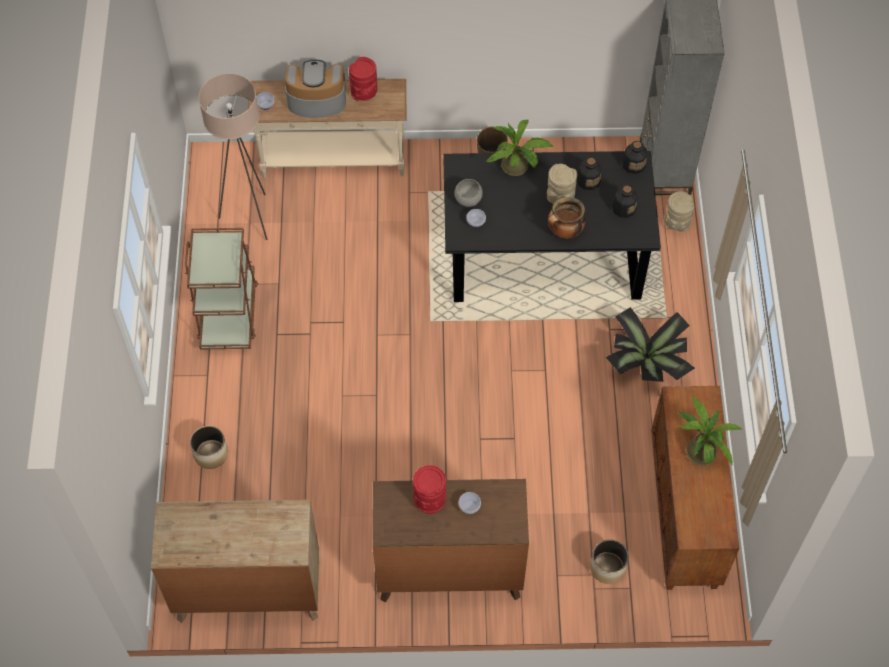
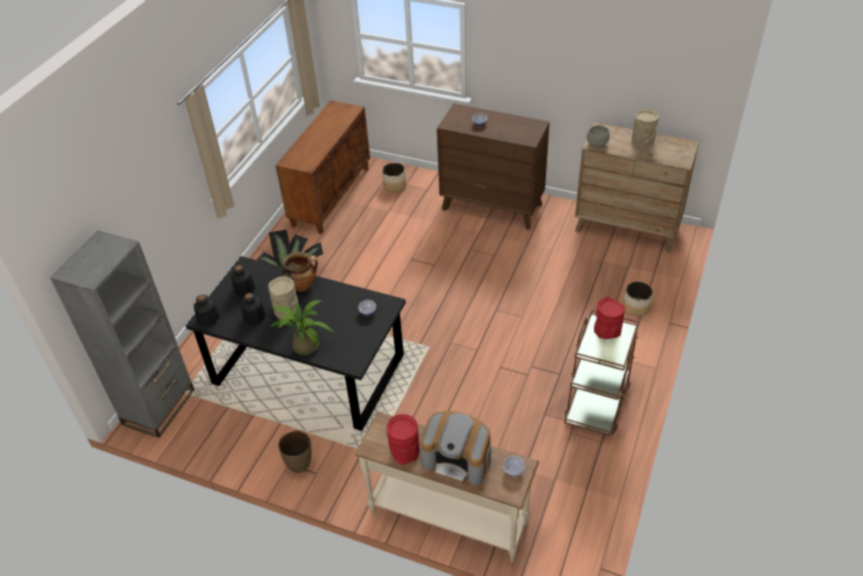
camera: 155 degrees left, 15 degrees down
(250, 217) = (553, 484): beige floor lamp -> none
(430, 499) = (502, 132): red vase -> red vase (606, 333)
(468, 200) = (362, 331): grey bowl -> grey bowl (596, 144)
(676, 223) = (189, 359): beige vase -> beige vase (642, 142)
(700, 449) = (314, 140): potted plant -> none

